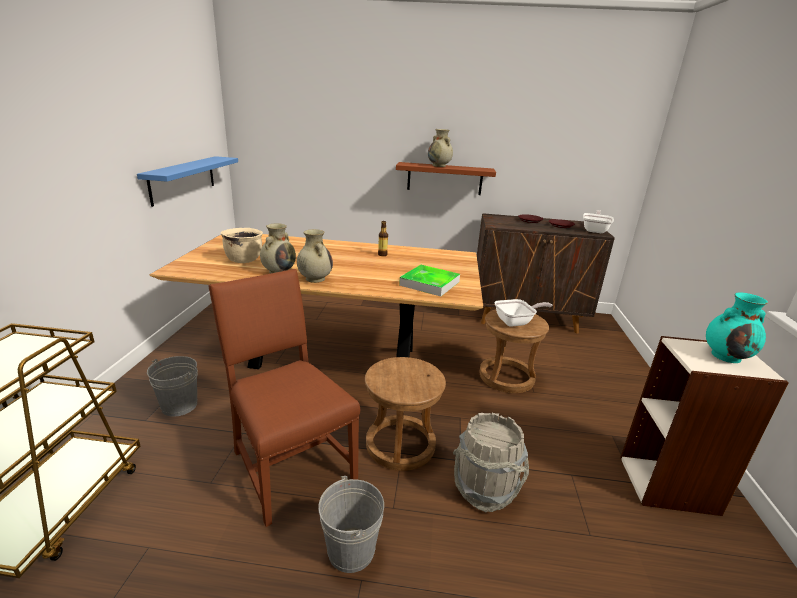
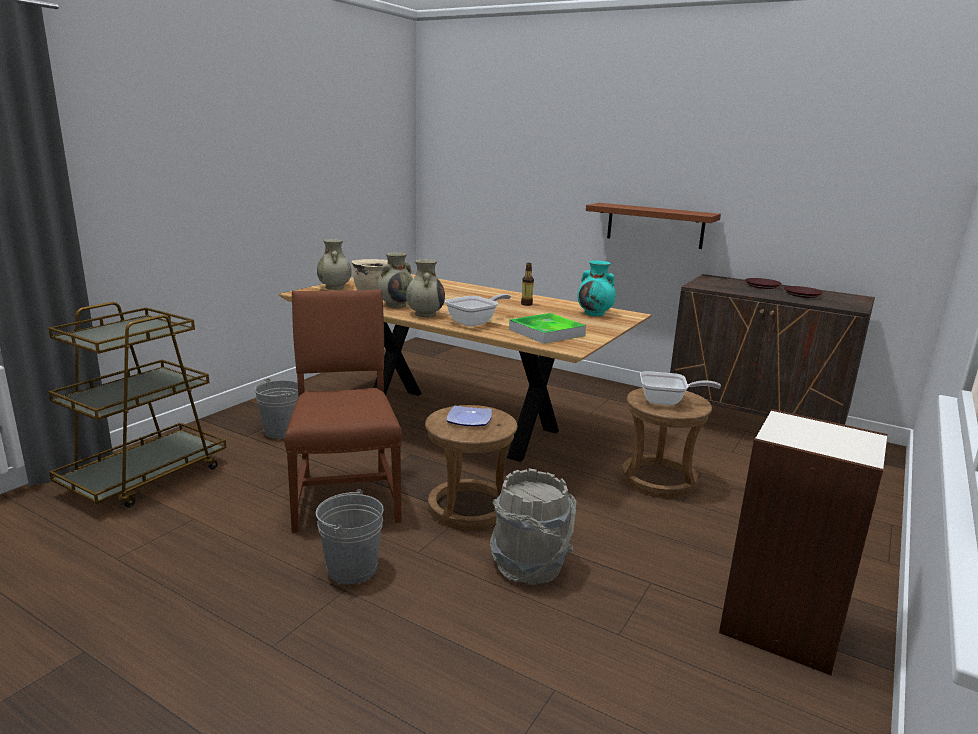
camera: 25 degrees right, 5 degrees down
(183, 179) = (351, 212): blue shelf -> none
(402, 375) = (470, 419): none -> plate
(439, 166) = (644, 208): beige vase -> beige vase (335, 287)
(595, 230) = (851, 304): frying pan -> frying pan (475, 322)
(726, 356) = (834, 438): turquoise vase -> turquoise vase (595, 313)

